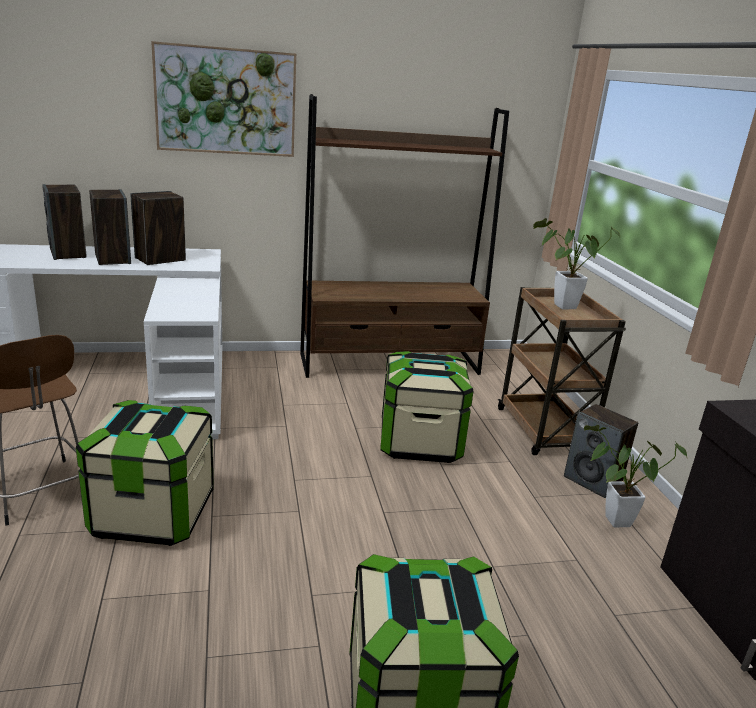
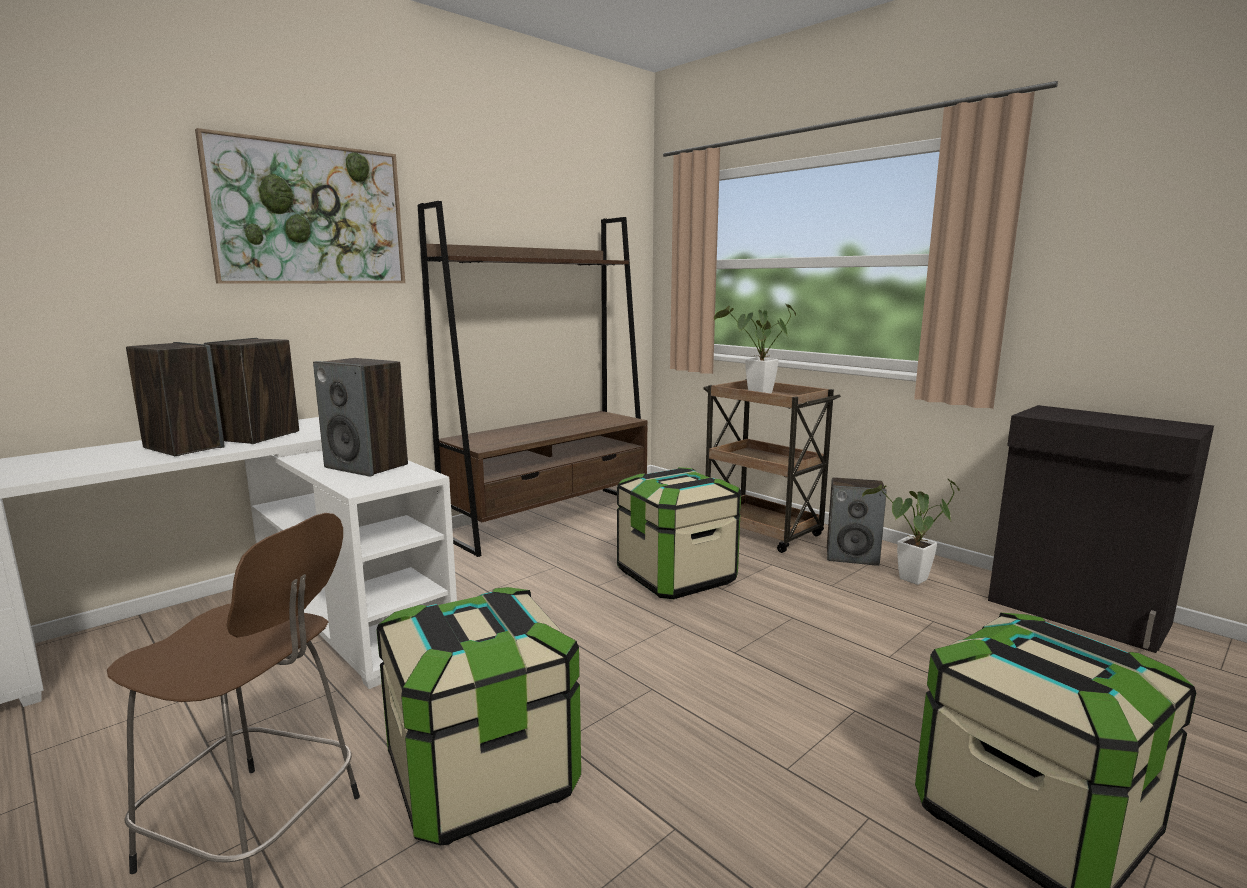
camera: 30 degrees left, 10 degrees down
(68, 253) = (93, 455): speaker -> speaker (367, 466)

